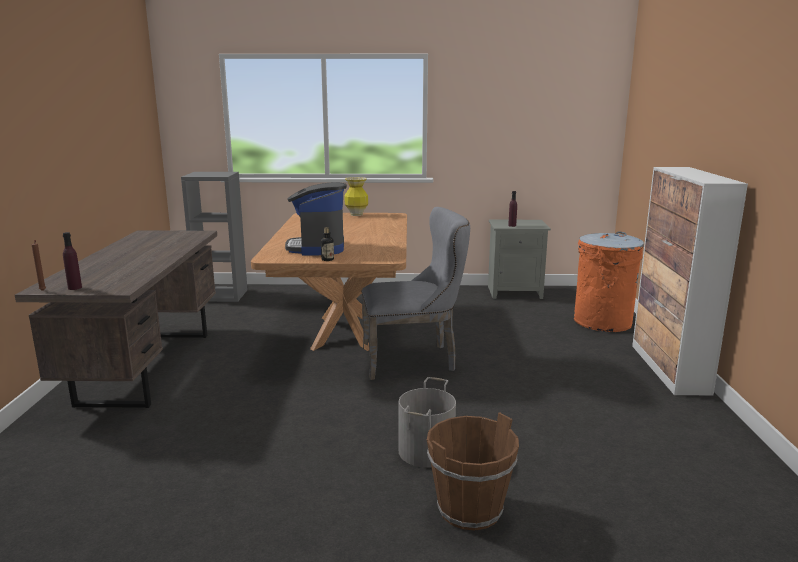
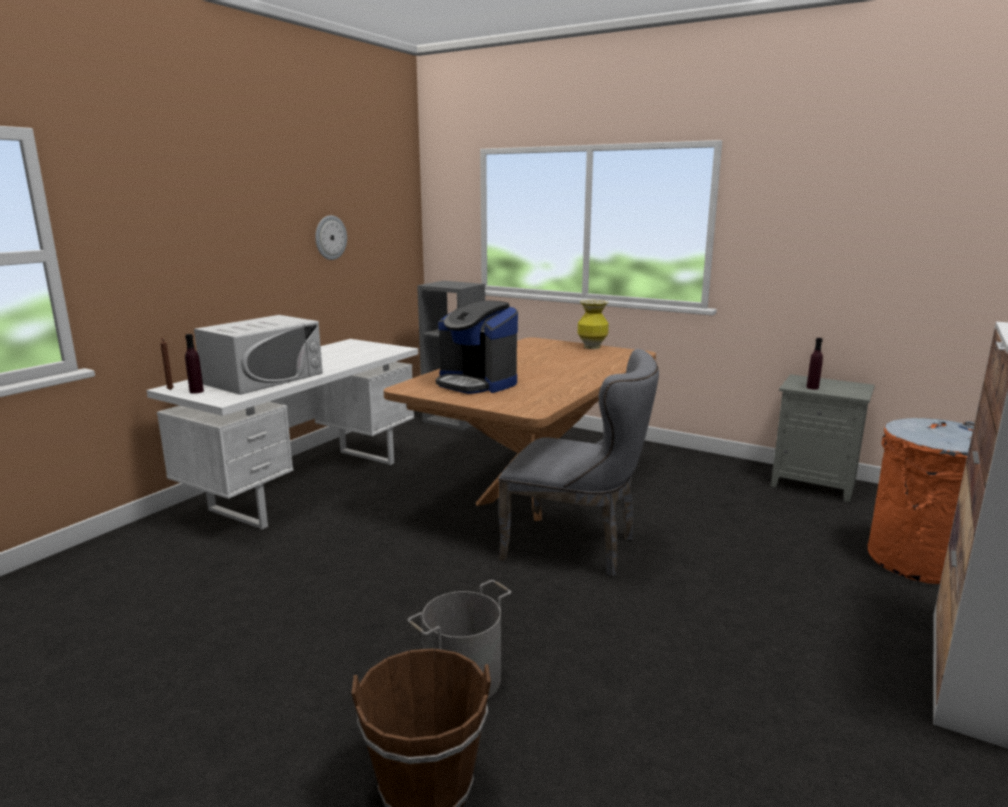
camera: 30 degrees right, 0 degrees up
(105, 136) = (330, 237): none -> wall clock
(121, 269) = (264, 378): none -> white microwave
(147, 366) = (309, 484): brown desk -> white desk
(317, 248) = (476, 383): coffee machine -> coffee machine turned 75 degrees counterclockwise
(327, 259) = (462, 400): bottle -> none

